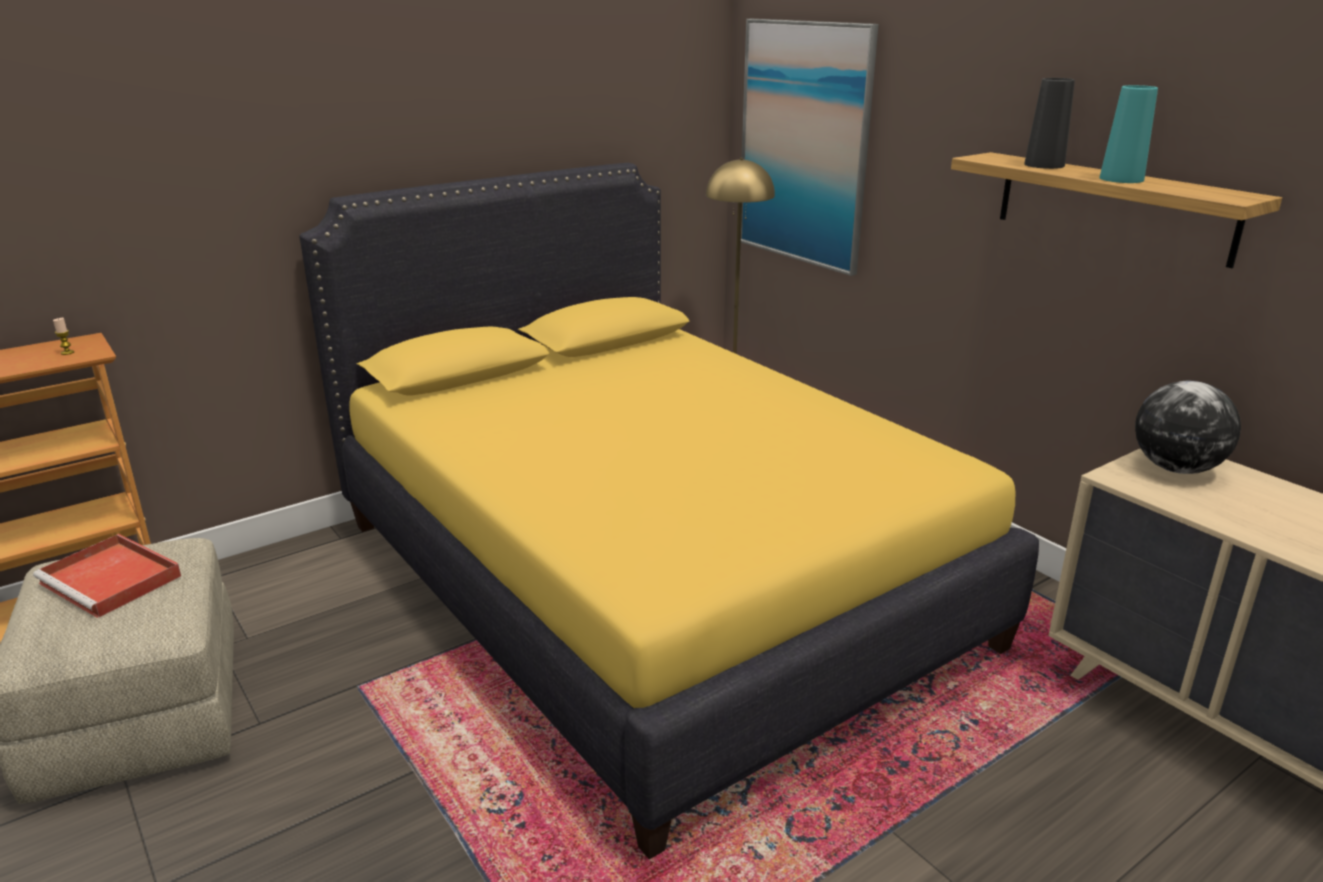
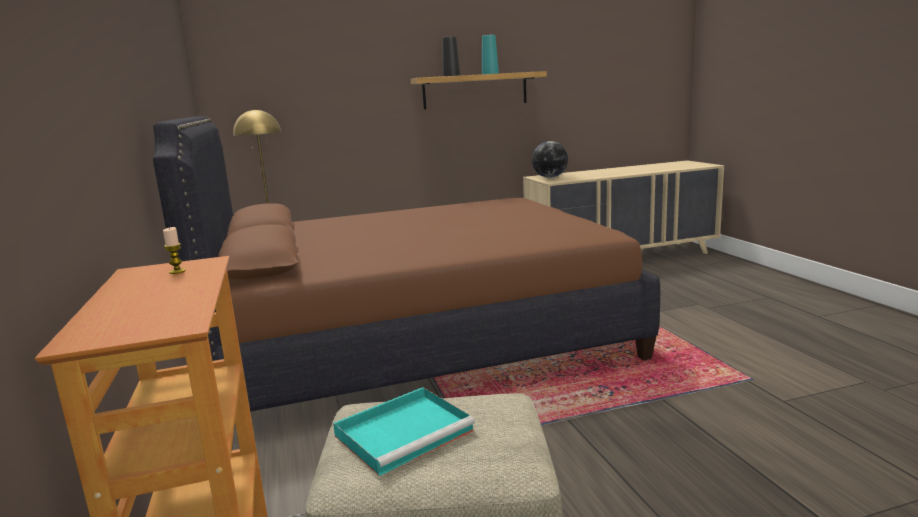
camera: 70 degrees left, 10 degrees down
(112, 580) = (406, 432): red tray -> turquoise tray
(647, 581) = (418, 341): yellow bed -> brown bed
(803, 144) = (276, 99): picture -> none

